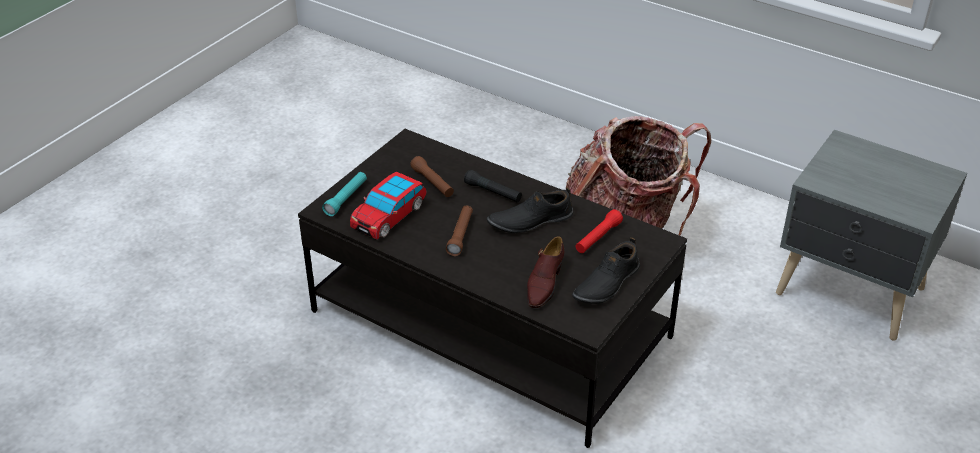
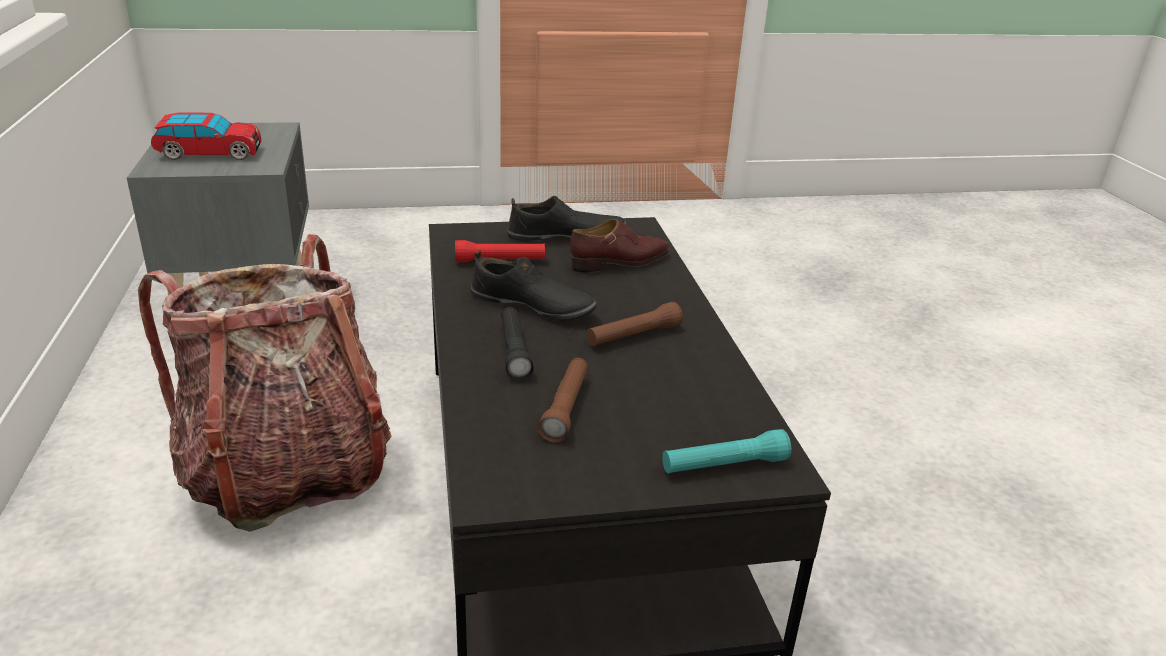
camera: 135 degrees left, 10 degrees down
(389, 216) = (690, 404): toy car -> toy car (209, 153)

